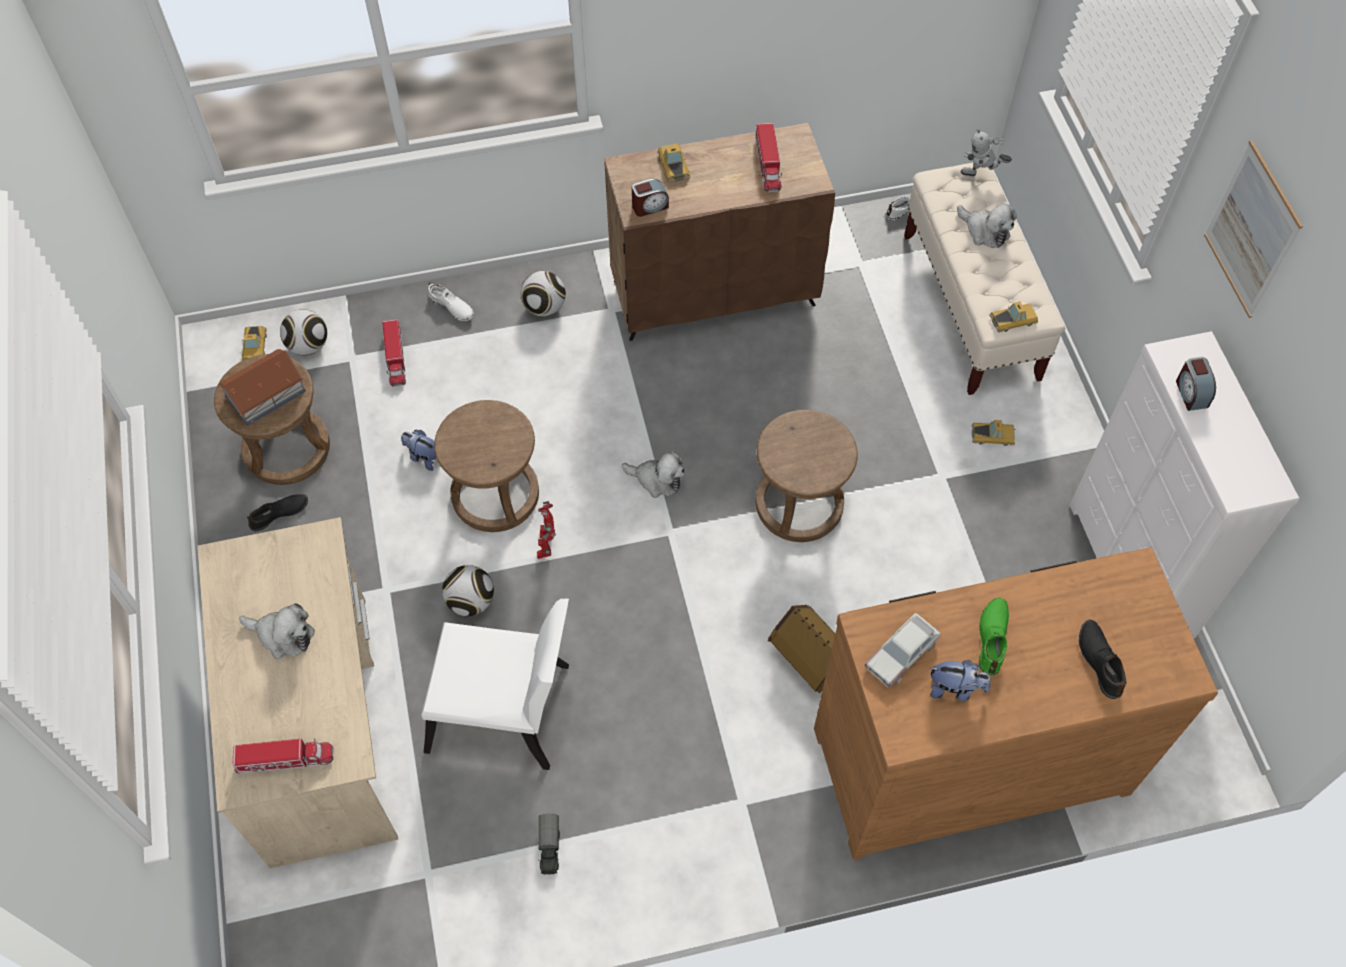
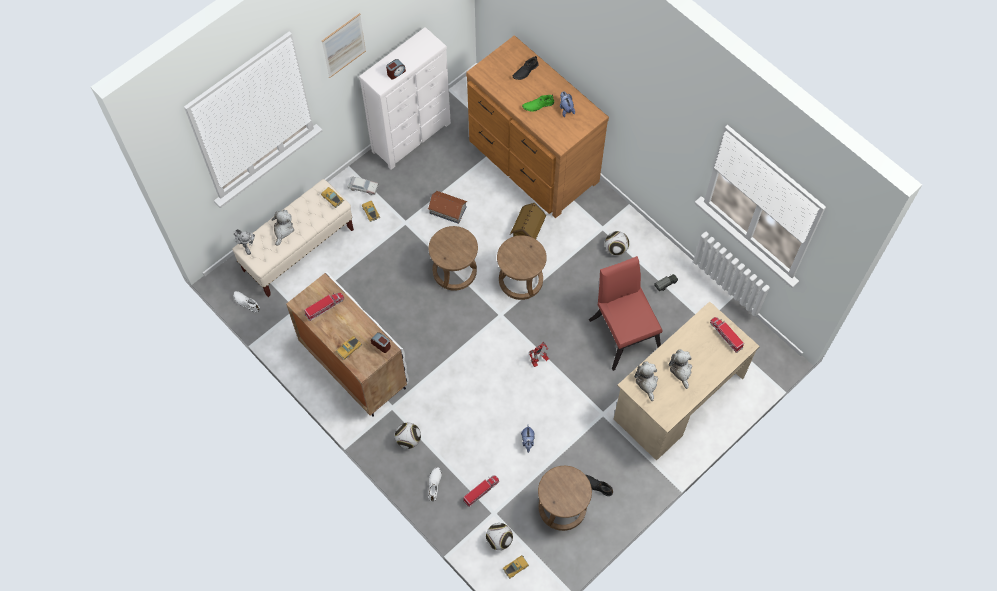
camera: 120 degrees left, 5 degrees up
(264, 394) = (565, 489): toy house -> toy house (448, 210)
(470, 601) = (585, 375): football -> football (616, 249)
(495, 494) = (527, 398): brown stool -> brown stool (521, 280)
(508, 712) = (623, 331): white chair -> red chair
(657, 479) = (477, 334): plush toy -> plush toy (647, 382)
(715, 292) = (353, 365): brown cabinet -> white cabinet
(901, 653) = (563, 130): toy car -> toy car (363, 187)

